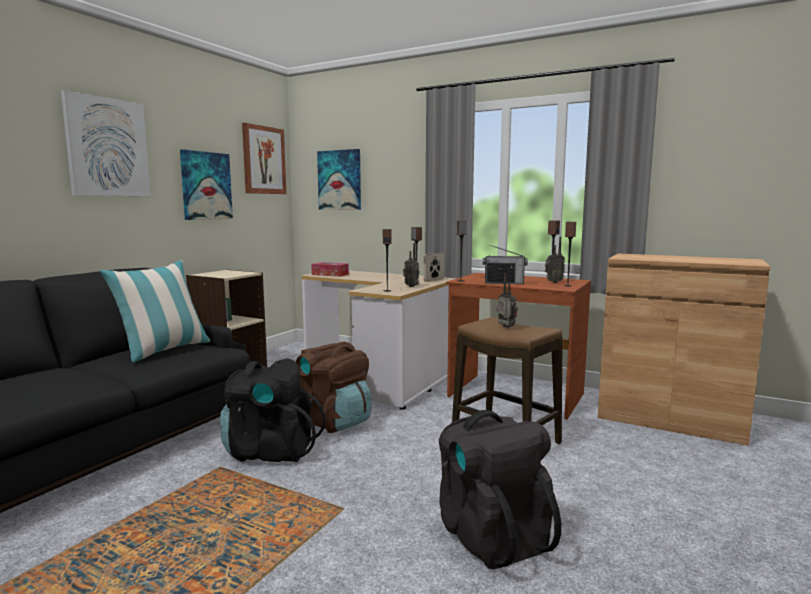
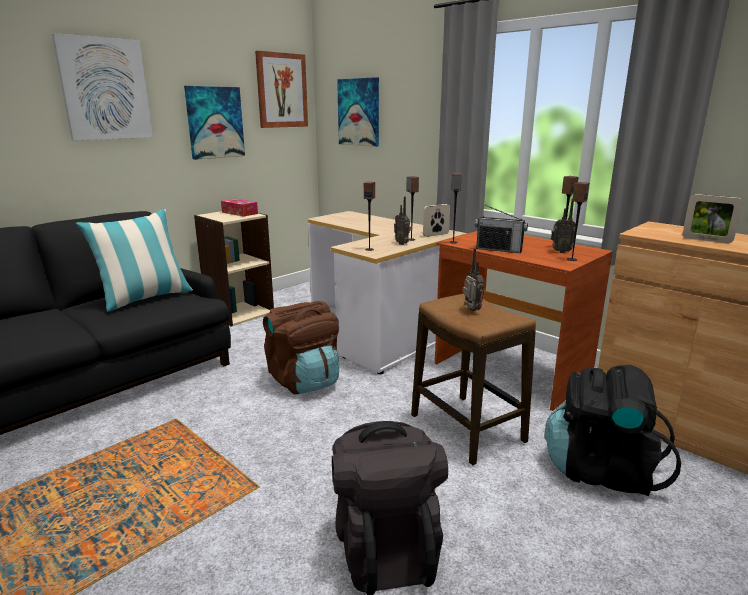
camera: 15 degrees right, 10 degrees up
(270, 451) = (228, 407): black backpack -> black backpack (600, 470)
(330, 274) = (336, 219): tissue box -> tissue box (239, 213)
(673, 259) = (706, 240): none -> picture frame

